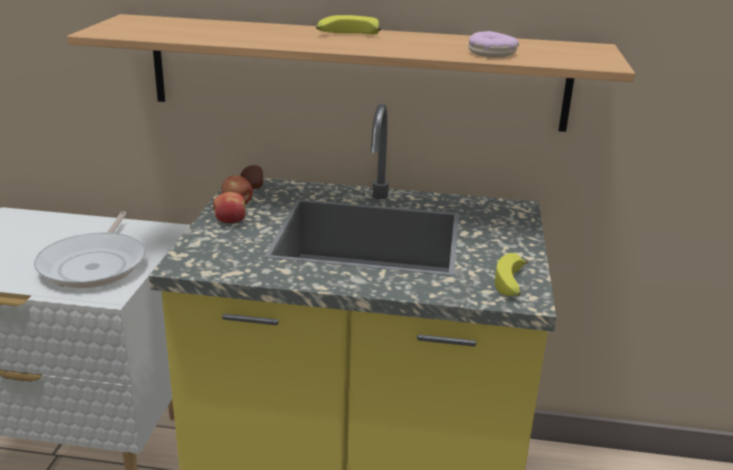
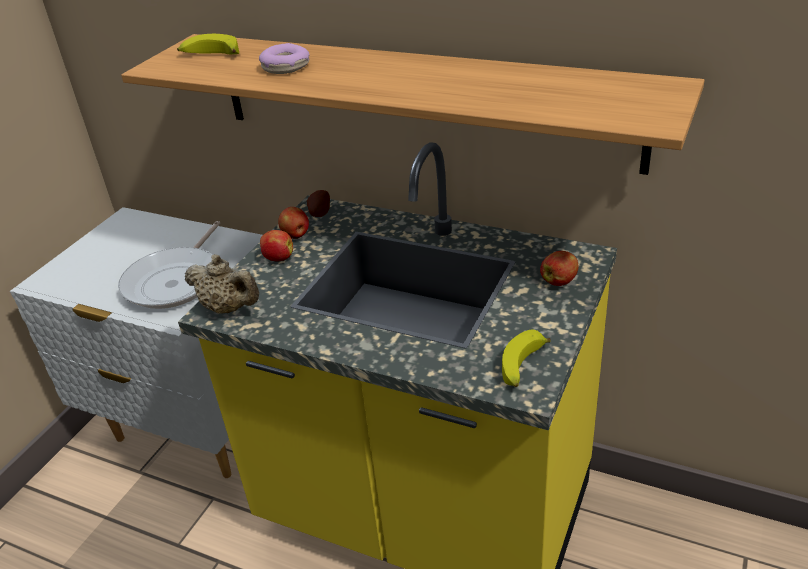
camera: 20 degrees right, 10 degrees up
(200, 261) = (229, 308): none -> beige teapot
(346, 35) = (392, 68): banana -> banana (210, 55)
(492, 53) = (532, 101): donut -> donut (286, 67)
(505, 225) = (559, 281): none -> apple

